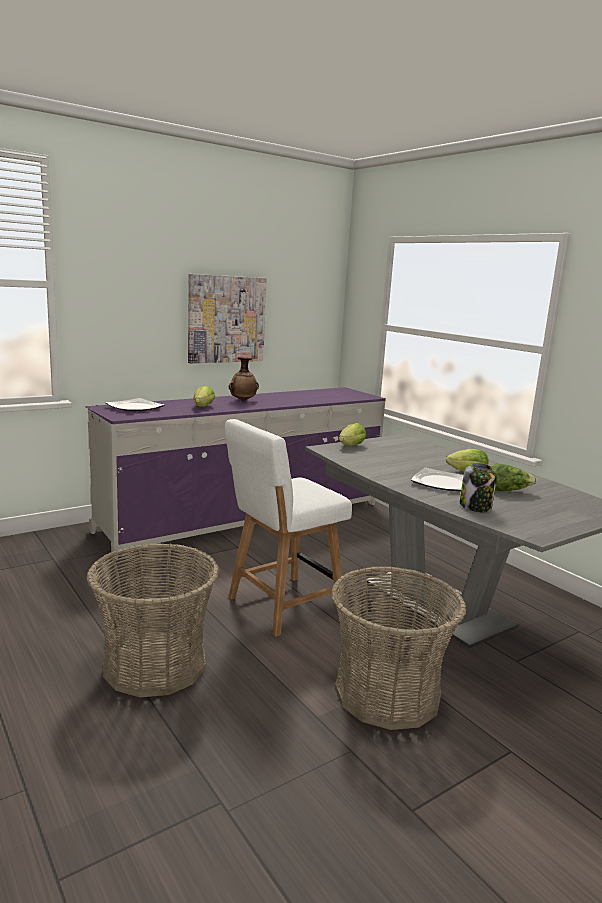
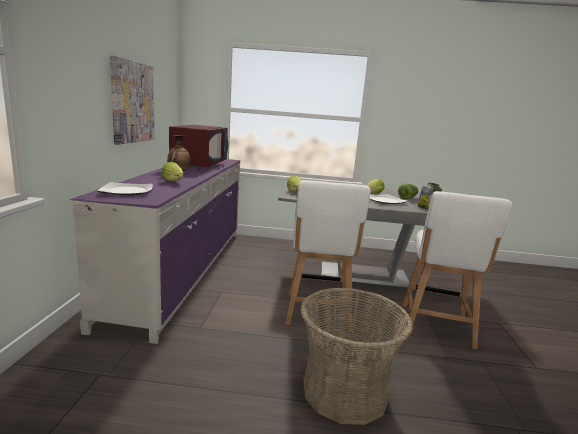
camera: 50 degrees left, 0 degrees up
(301, 397) = (199, 165): none -> red microwave
(387, 693) = (436, 327): basket -> white chair

